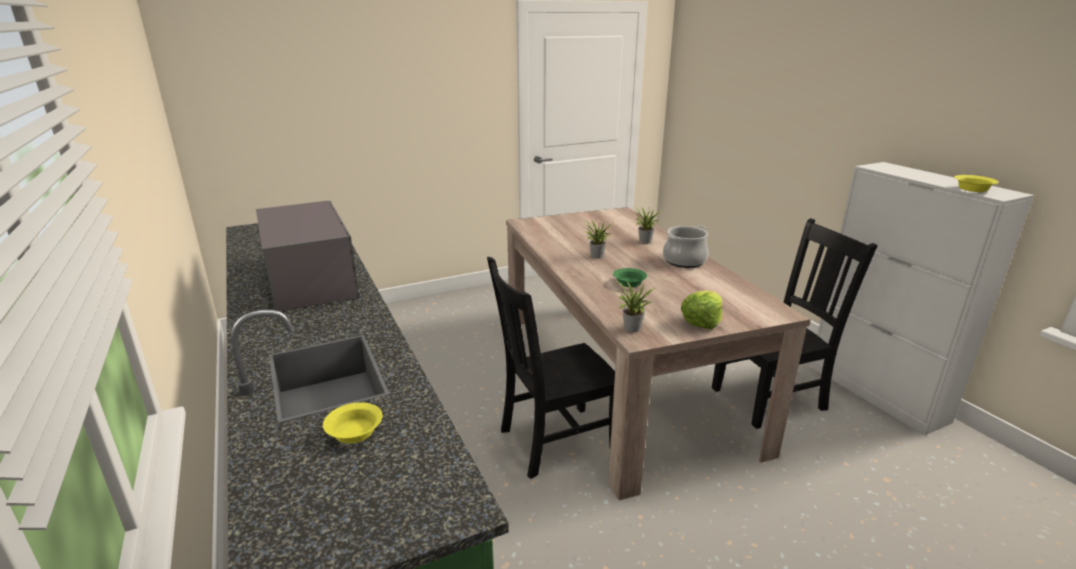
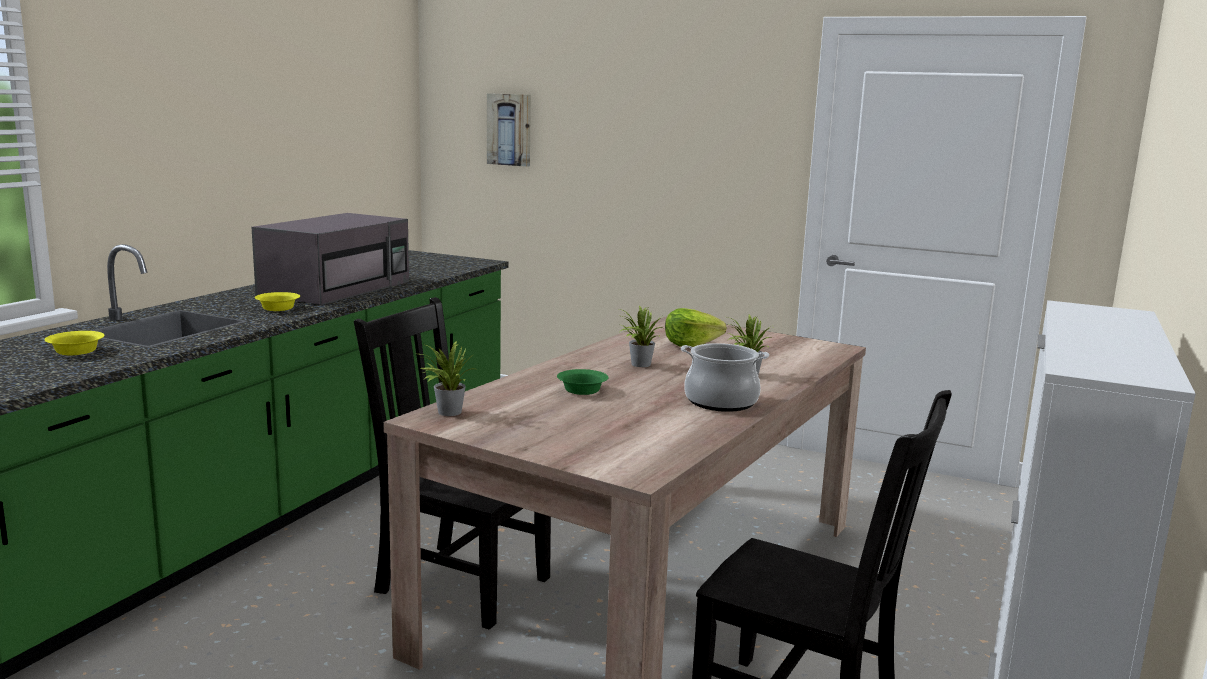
camera: 50 degrees right, 10 degrees down
(275, 100) = (510, 129): none -> picture
(701, 321) = (527, 438): lettuce -> lettuce (691, 344)
(972, 189) = (1081, 355): yellow bowl -> yellow bowl (277, 308)

